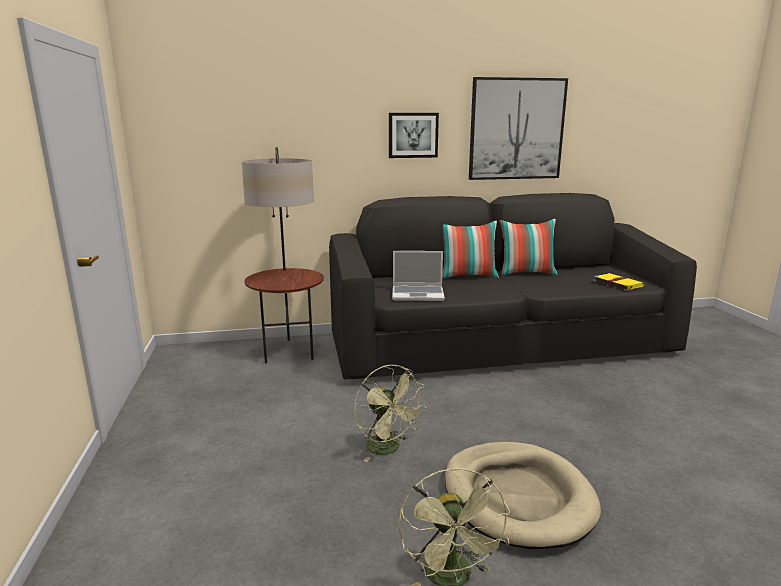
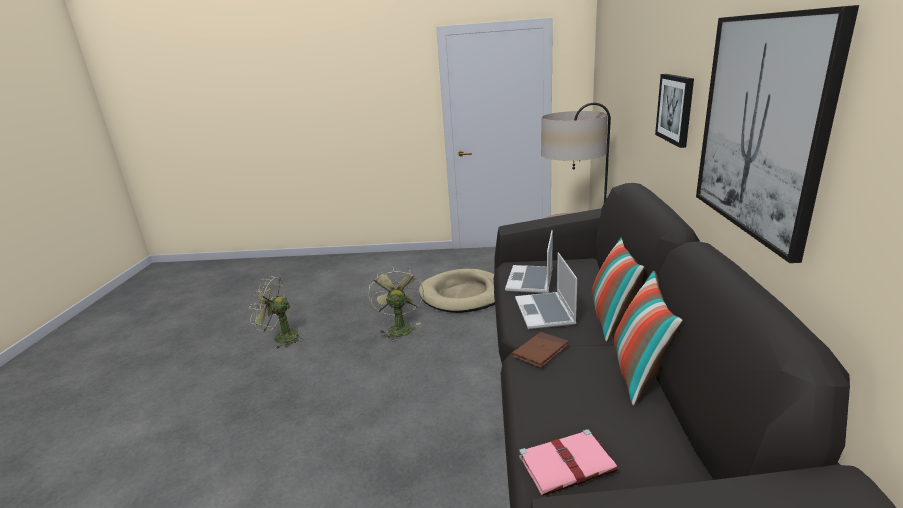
camera: 105 degrees right, 5 degrees up
(388, 449) = (399, 327): green fan -> green fan turned 105 degrees clockwise
(472, 289) = (545, 312): none -> laptop
(517, 497) = (315, 371): beige dog bed -> beige dog bed (463, 295)
(527, 289) = (540, 352): none -> brown book
(617, 283) = (568, 464): yellow book -> pink book

